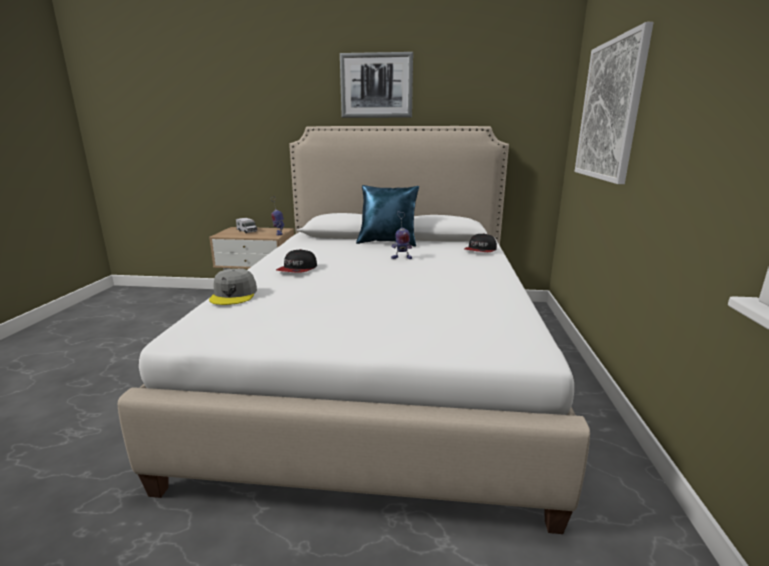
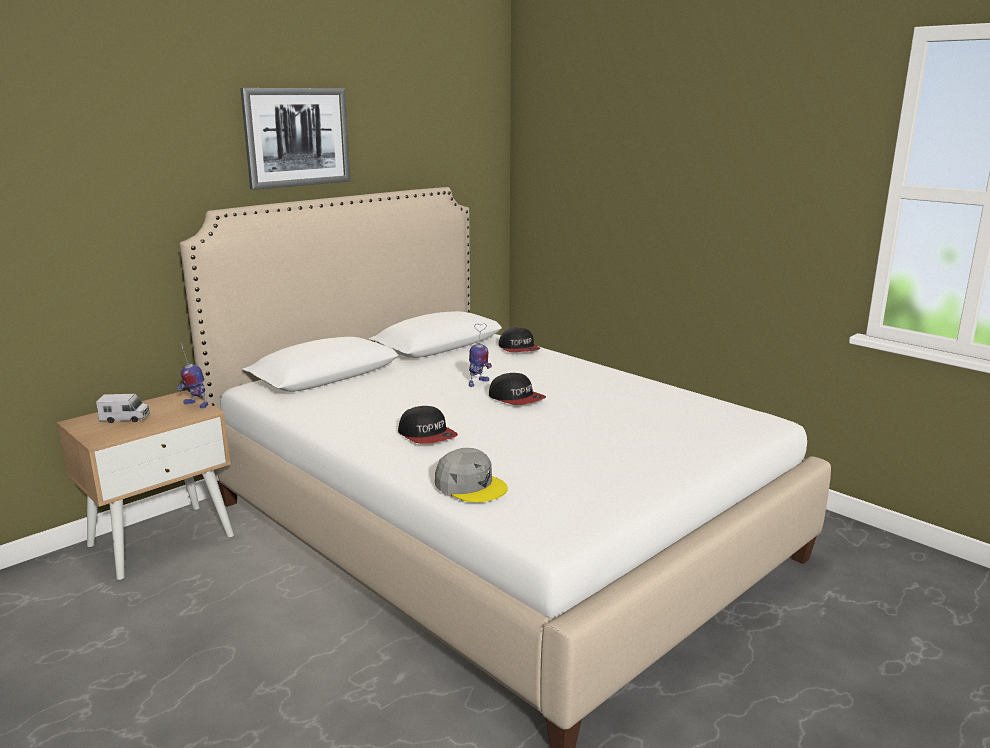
camera: 50 degrees left, 0 degrees up
(388, 243) = (407, 369): blue pillow -> none
(393, 270) = (516, 398): none -> cap
(609, 111) = (610, 174): picture -> none

